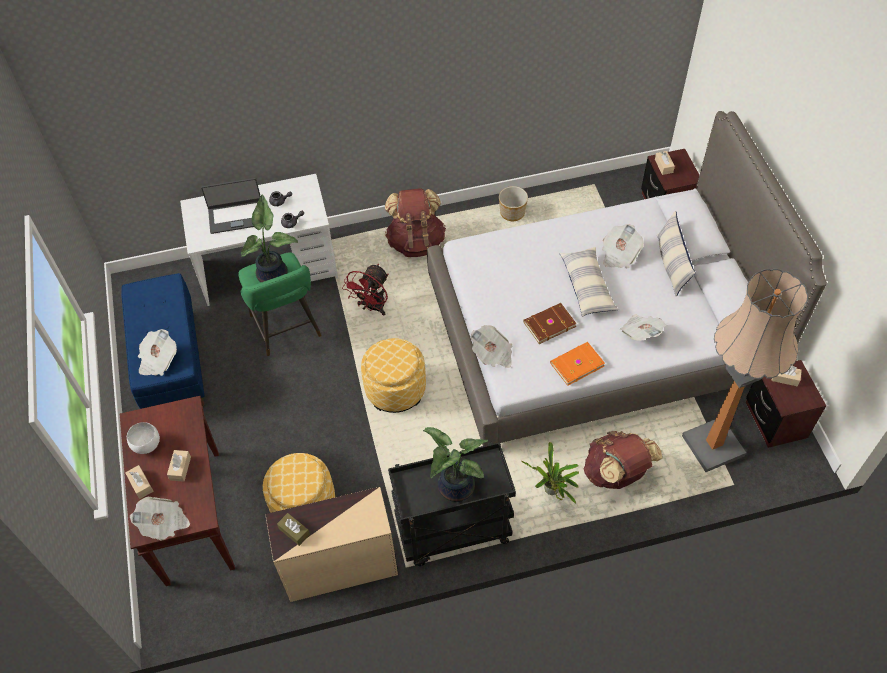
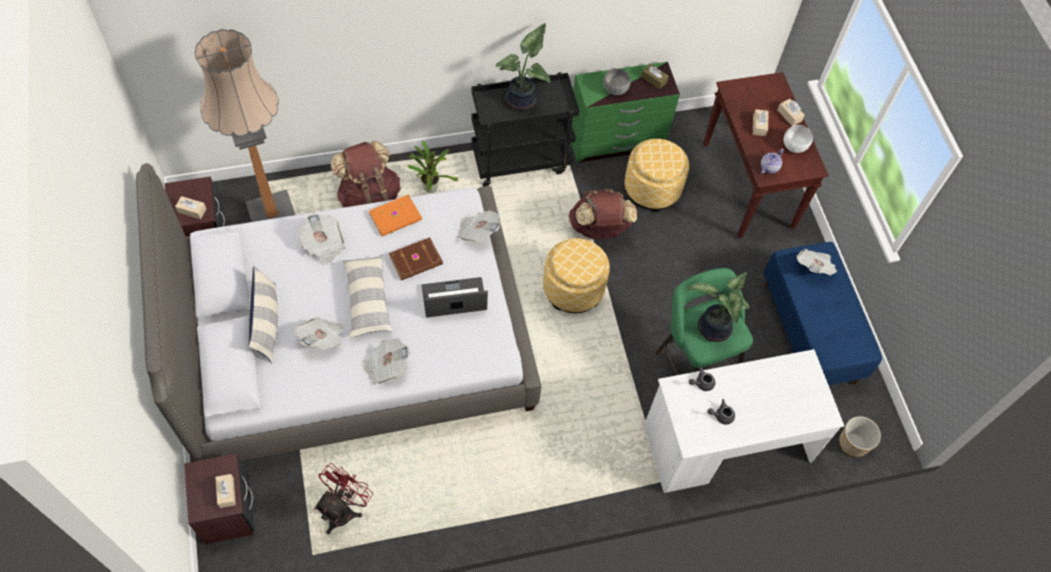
camera: 175 degrees right, 5 degrees up
(164, 523) = (760, 86): newspaper -> newspaper (386, 366)
(182, 417) = (769, 167): none -> teapot
(236, 216) = (770, 396): laptop -> laptop (454, 299)
(339, 565) = (616, 141): beige dresser -> green dresser
(343, 513) = (615, 90): none -> grey bowl
(372, 307) = (601, 384): red fan -> red fan (344, 509)
(416, 242) = (552, 473): brown backpack -> brown backpack (599, 229)
(512, 212) = (427, 512): planter -> planter (853, 443)

